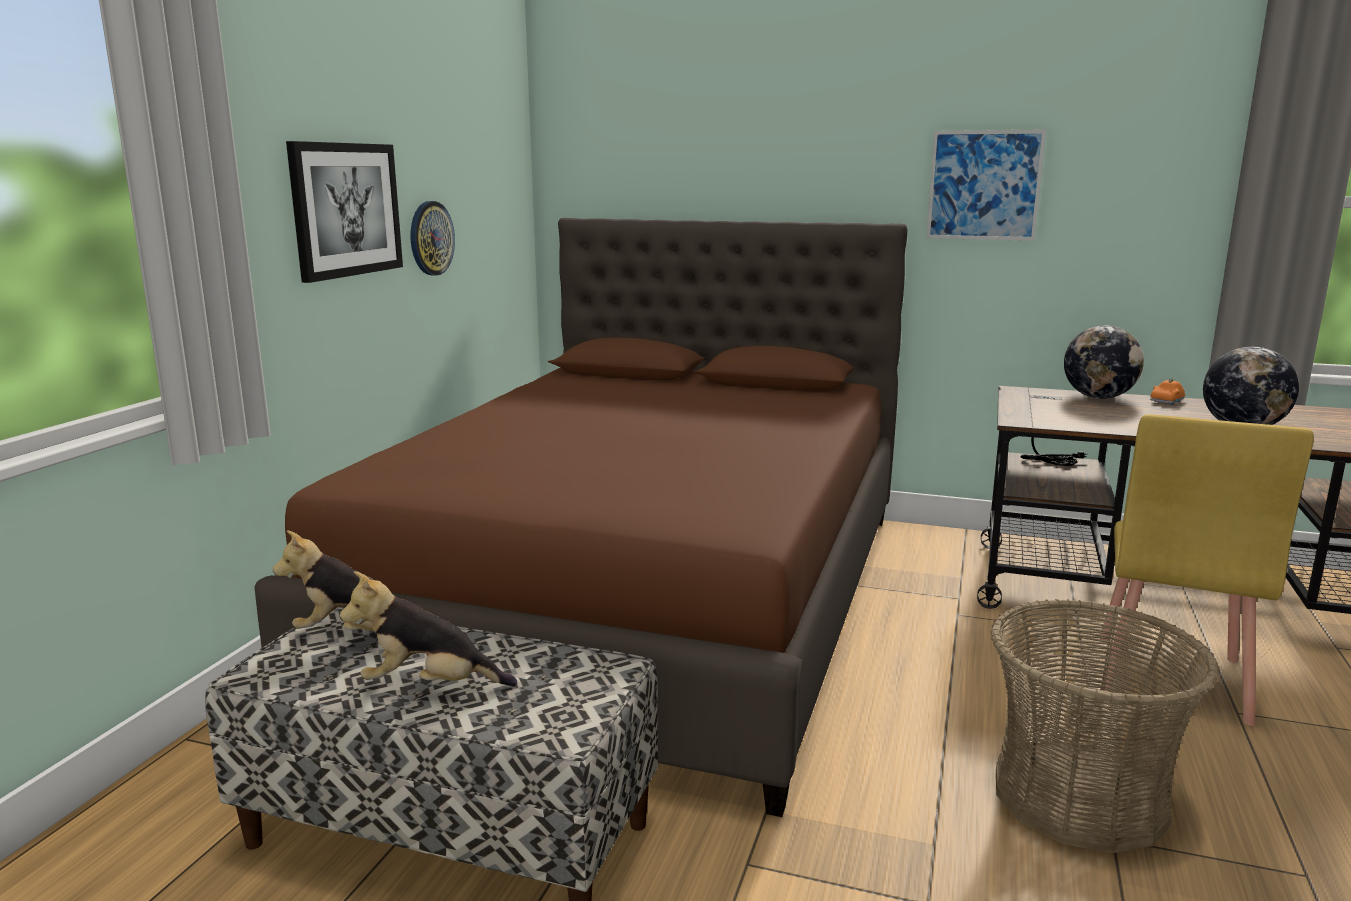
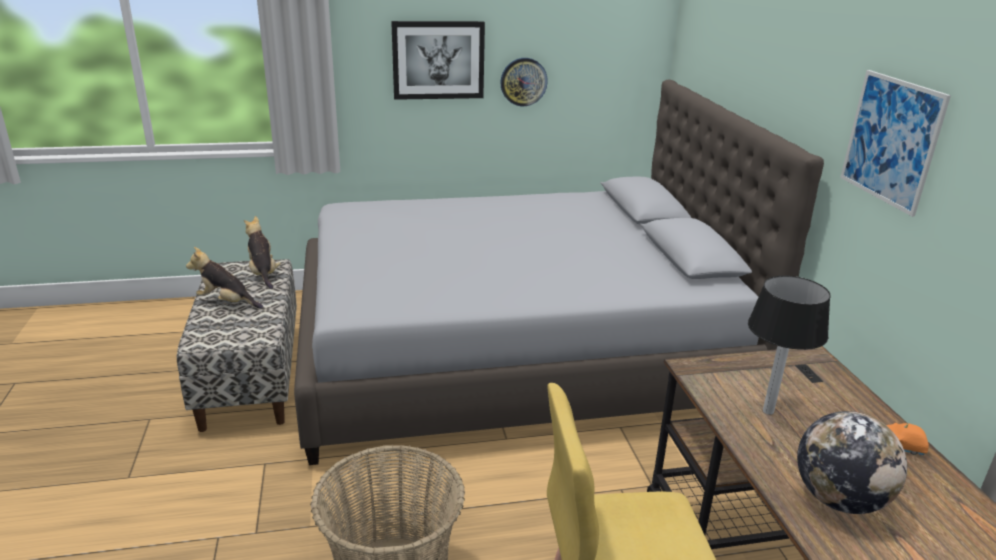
camera: 60 degrees right, 10 degrees up
(429, 685) = (227, 302): plush toy -> plush toy turned 45 degrees counterclockwise
(646, 597) = (515, 354): brown bed -> grey bed
(1098, 397) = (852, 402): globe -> none
(1108, 417) = (768, 412): none -> table lamp

